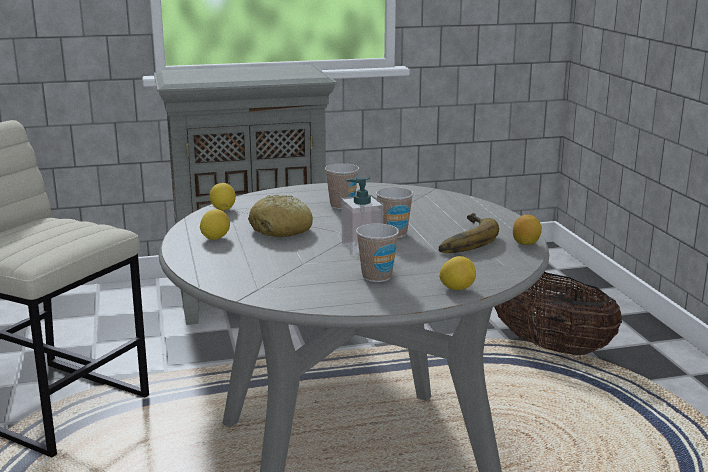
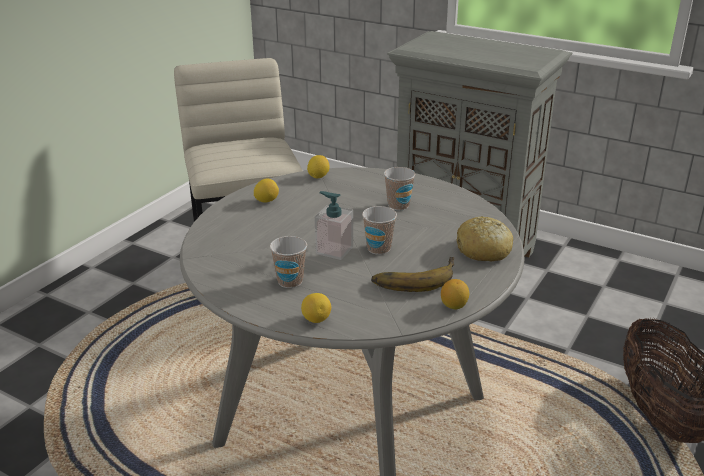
camera: 45 degrees right, 10 degrees up
(281, 230) = (316, 211): bread -> bread (483, 250)

